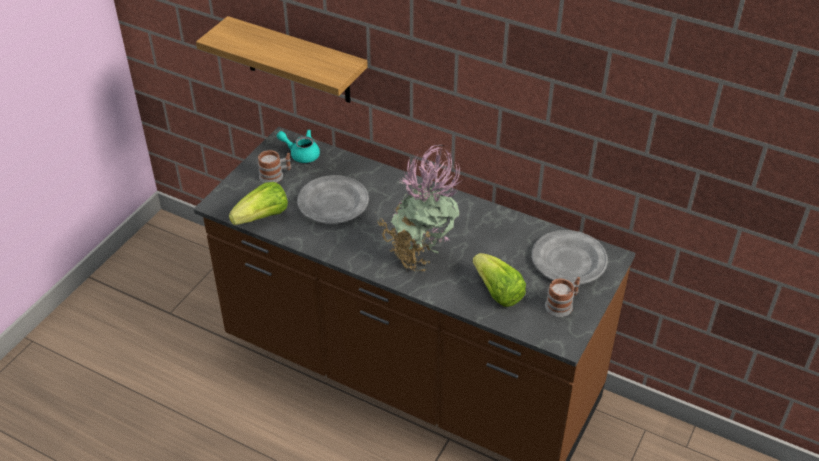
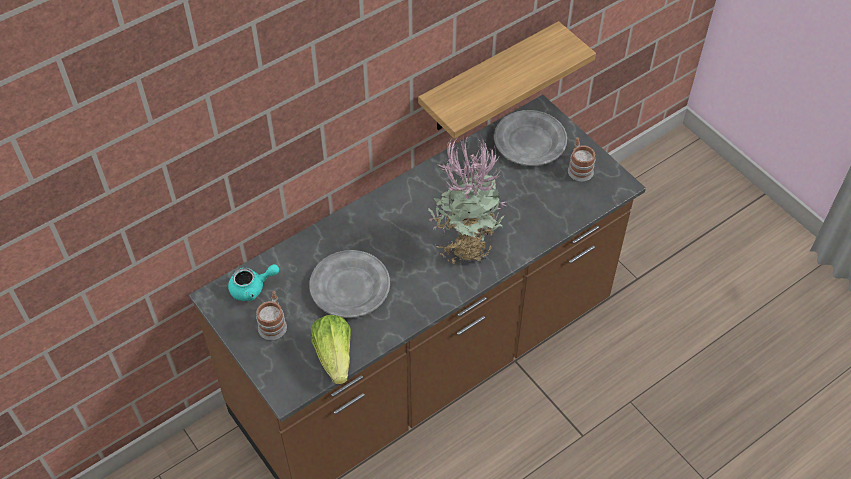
camera: 65 degrees left, 10 degrees up
(297, 61) = (194, 212): shelf -> shelf (488, 79)
(301, 154) = (252, 288): turquoise teapot -> turquoise teapot turned 150 degrees counterclockwise
(497, 292) = (542, 205): lettuce -> none

